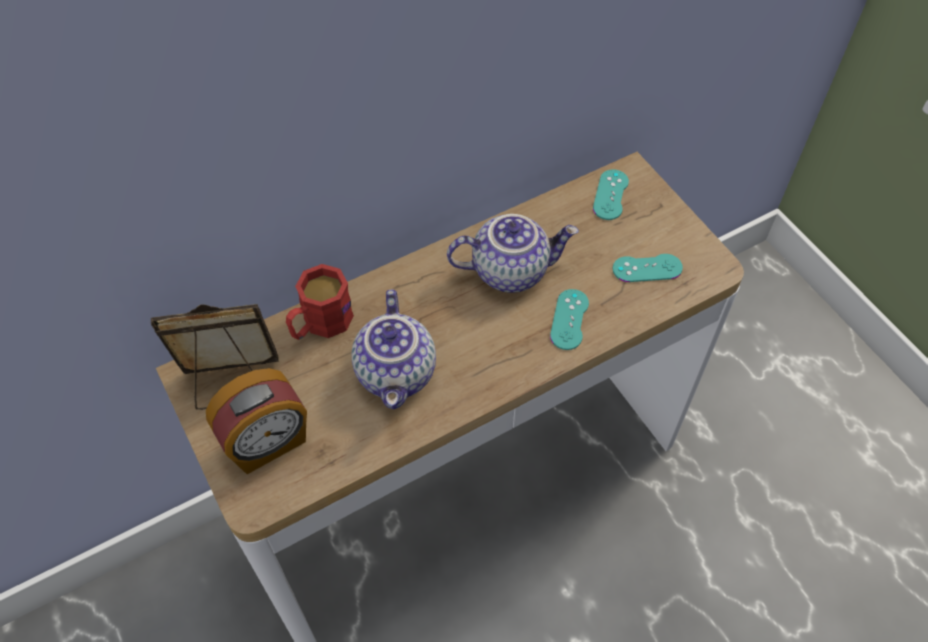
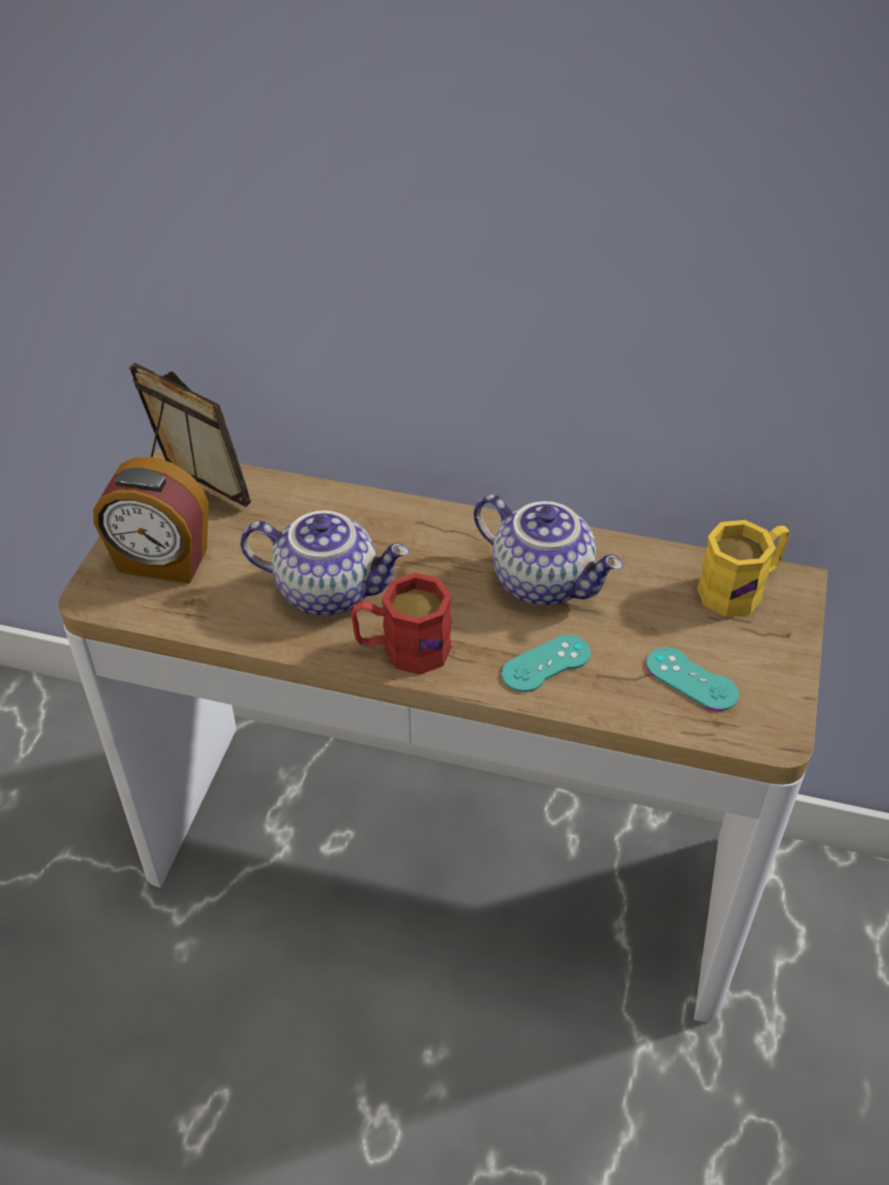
camera: 45 degrees right, 10 degrees down
(320, 324) = (318, 505): red mug -> red mug (402, 649)
(398, 374) = (329, 590): teapot -> teapot turned 120 degrees counterclockwise
(610, 195) = (740, 588): turquoise game controller -> yellow mug

